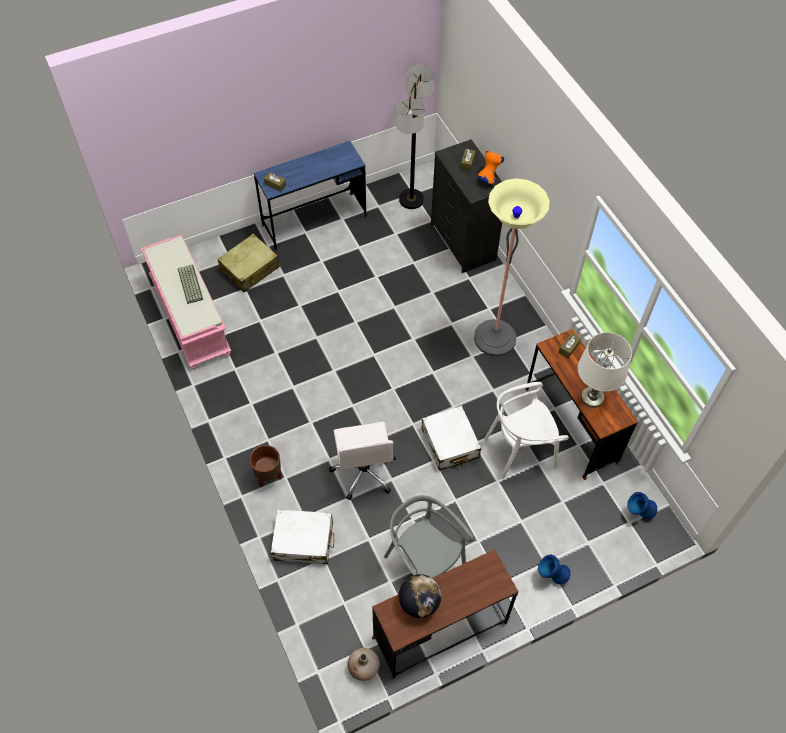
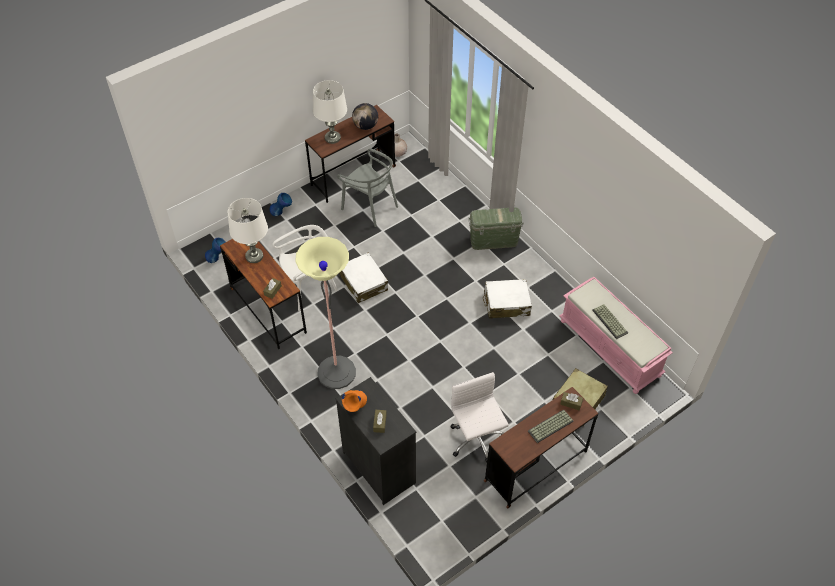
camera: 170 degrees right, 5 degrees down
(268, 477) = (494, 240): brown planter -> green storage box
(303, 168) = (550, 427): none -> keyboard
(303, 541) = (455, 207): white suitcase -> white suitcase (506, 304)
(314, 221) = (536, 466): blue desk -> brown desk
(364, 471) = (425, 254): white office chair -> white office chair (477, 440)
(411, 199) = (442, 511): floor lamp -> none
(474, 586) = (332, 138): none -> white table lamp

